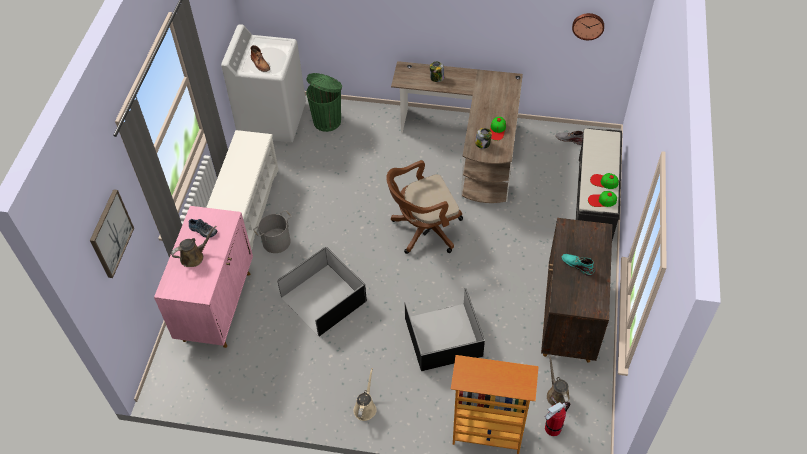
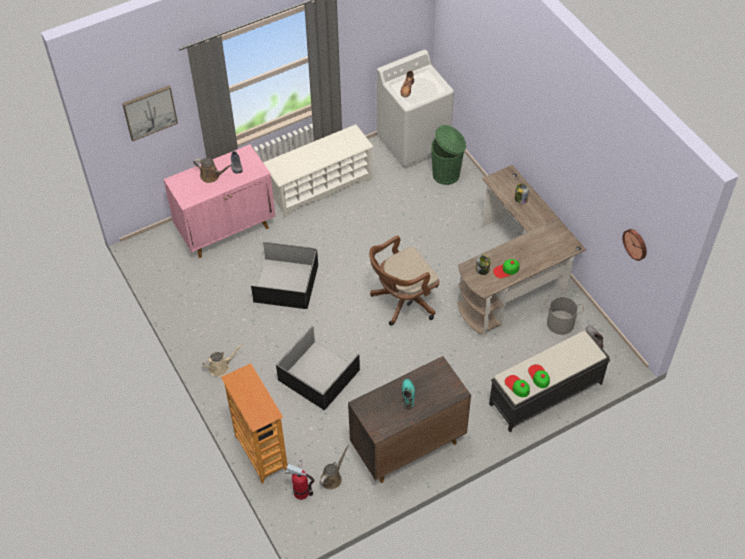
camera: 50 degrees right, 0 degrees up
(276, 242) = (308, 223): grey bucket -> grey bucket (560, 323)
(423, 230) = (402, 301): brown office chair -> brown office chair turned 60 degrees counterclockwise

